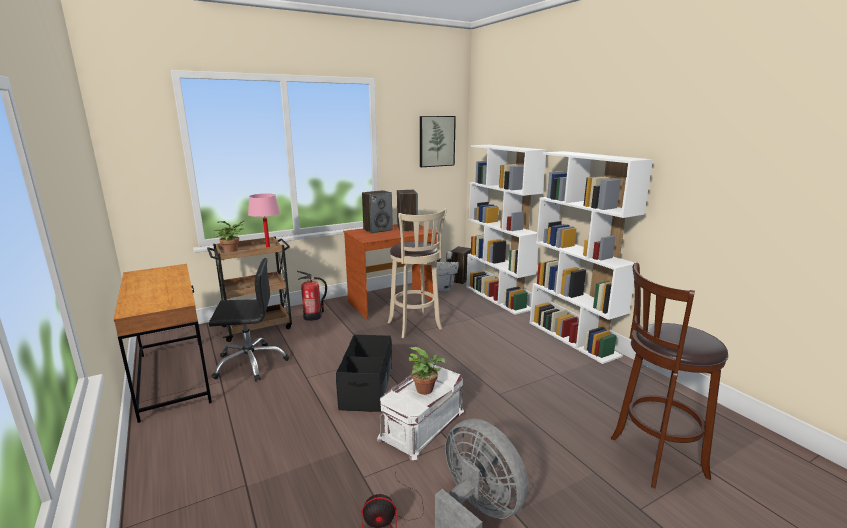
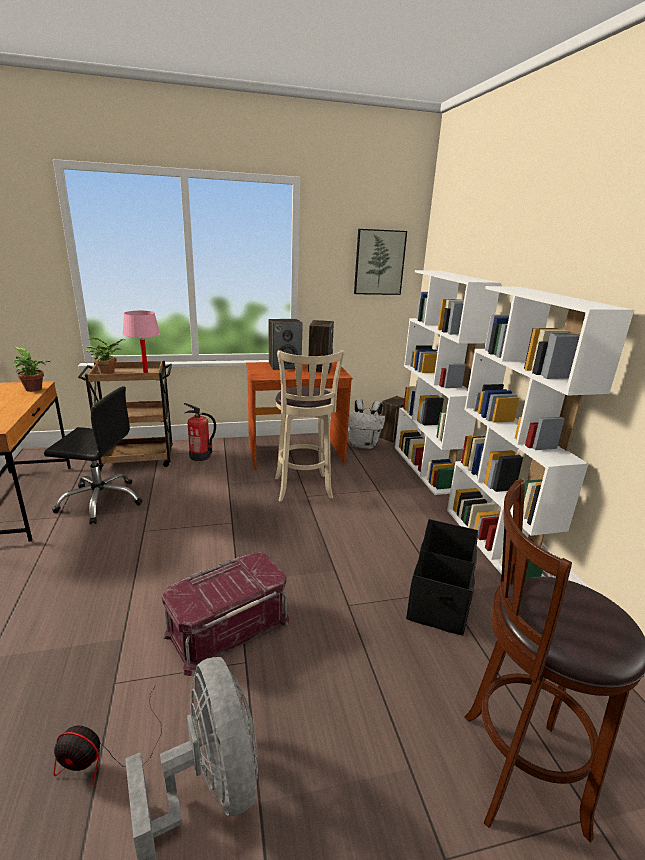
camera: 15 degrees right, 5 degrees up
(367, 388) = (198, 560): black storage box -> black storage box (441, 593)
(422, 425) = (227, 626): white storage box -> red storage box
(427, 390) = (230, 588): potted plant -> potted plant (35, 389)

